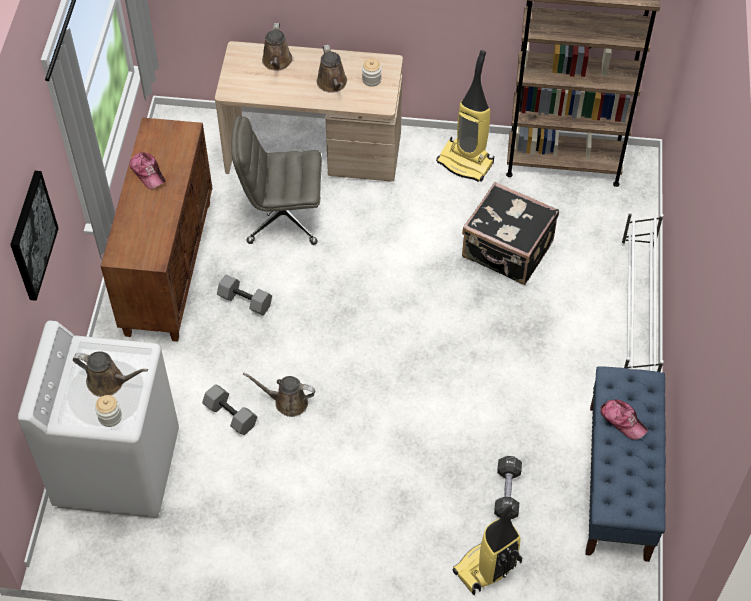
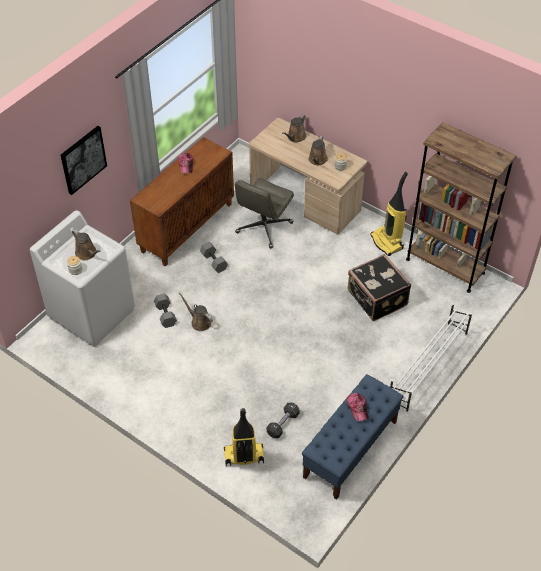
camera: 30 degrees right, 5 degrees down
(282, 218) = (264, 228): grey office chair -> grey office chair turned 90 degrees counterclockwise

